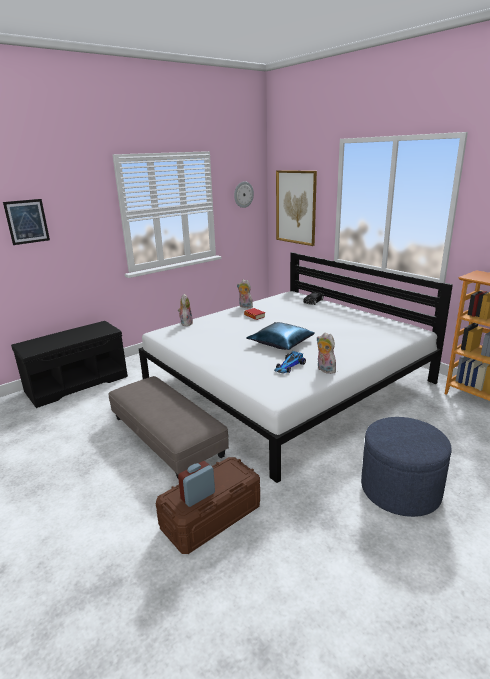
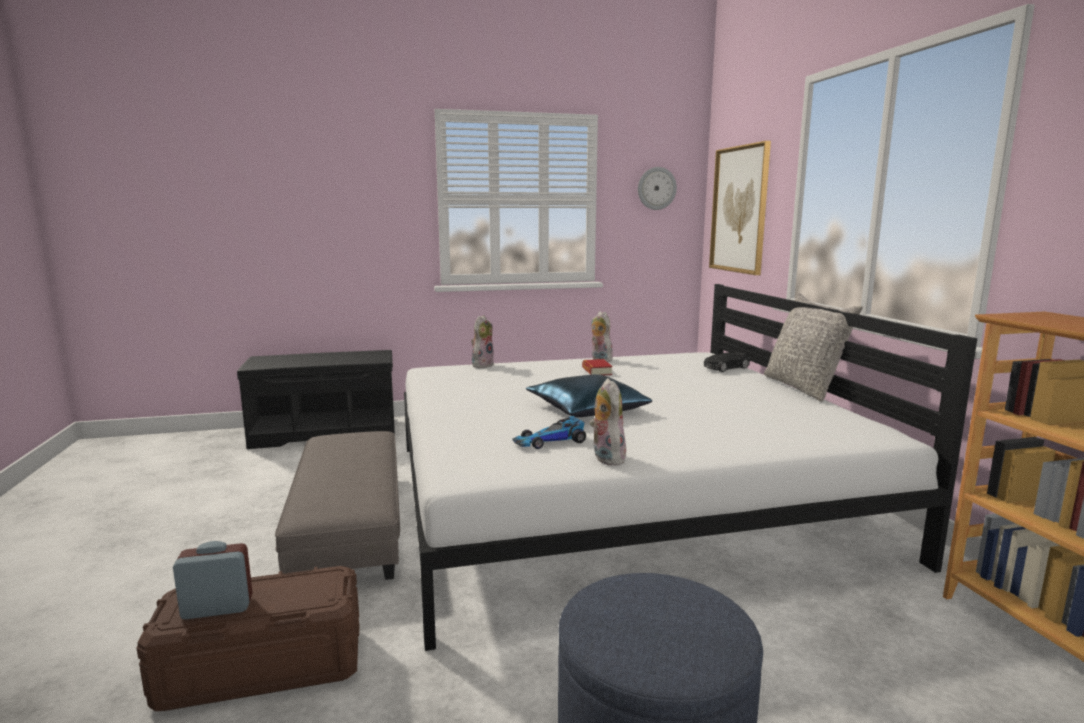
camera: 25 degrees right, 10 degrees down
(27, 221) = (298, 190): picture -> none
(359, 308) = (804, 387): none -> grey pillow

